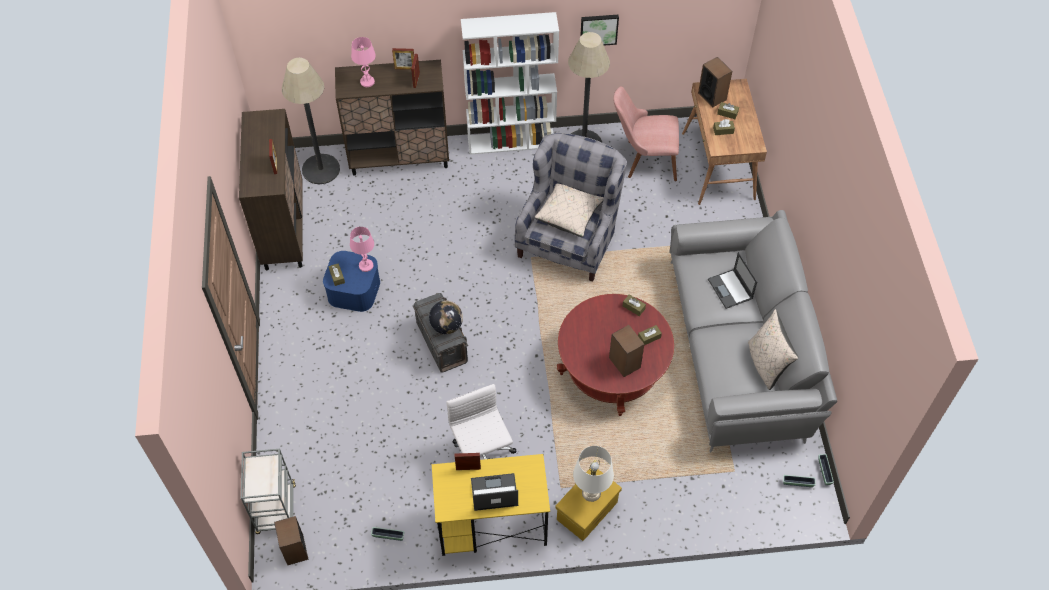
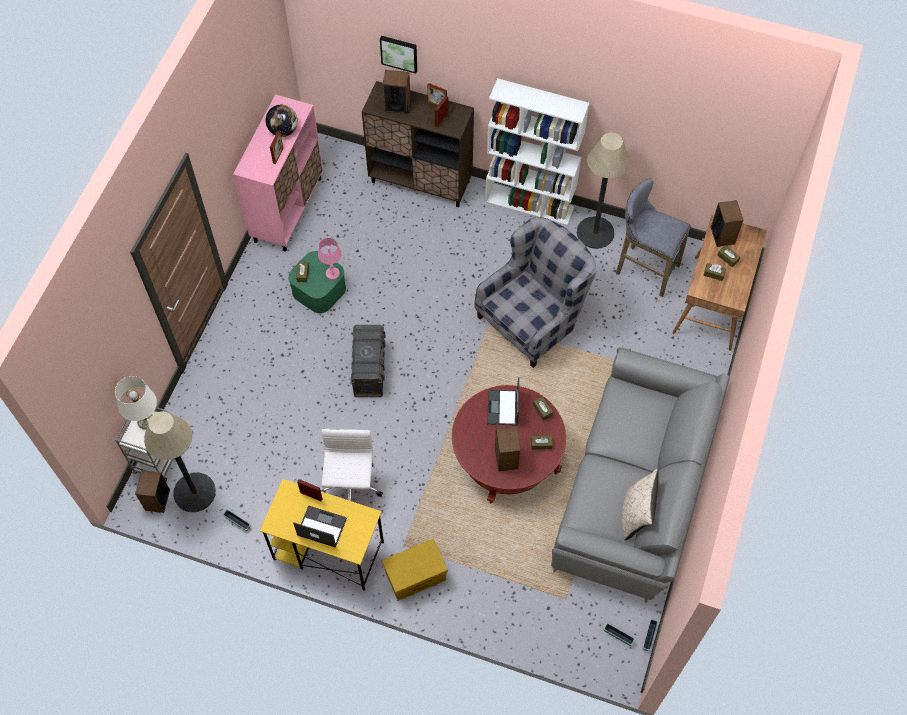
camera: 25 degrees right, 5 degrees up
(284, 228) = (288, 209): brown cabinet -> pink cabinet
(321, 169) = (346, 166): floor lamp -> floor lamp (194, 492)
(354, 289) = (319, 290): blue storage box -> green storage box
(367, 81) = (397, 105): pink table lamp -> speaker
(447, 326) = (371, 358): globe -> globe (283, 130)
(569, 214) = (532, 298): beige pillow -> none
(591, 492) = (419, 562): white table lamp -> white table lamp (146, 421)
(598, 29) = (630, 132): picture -> picture (399, 53)
(643, 160) = (644, 269): pink chair -> grey stool
(730, 289) = (641, 430): laptop -> laptop (502, 408)

